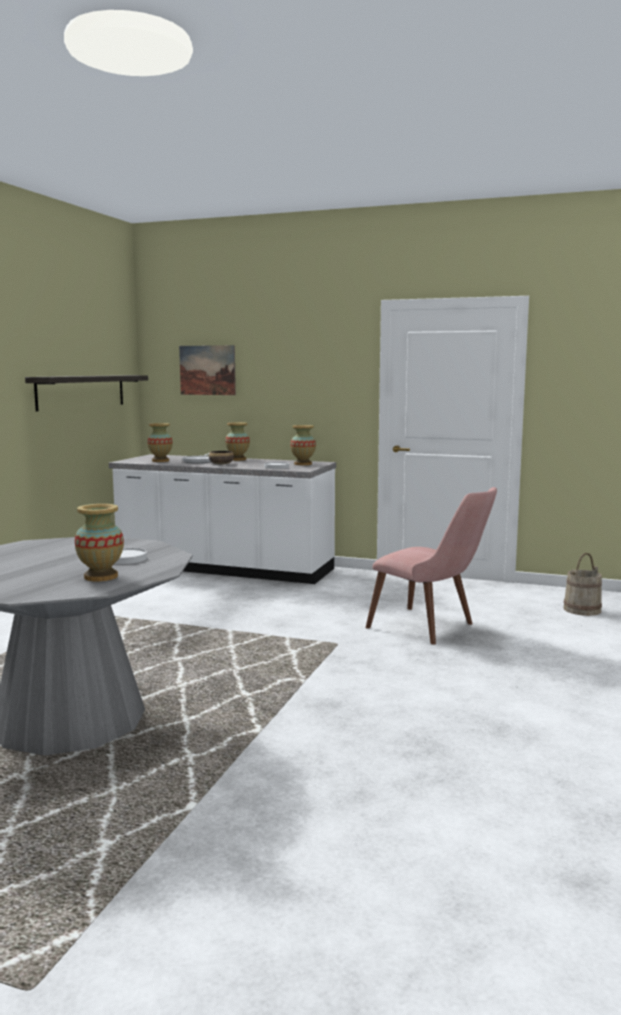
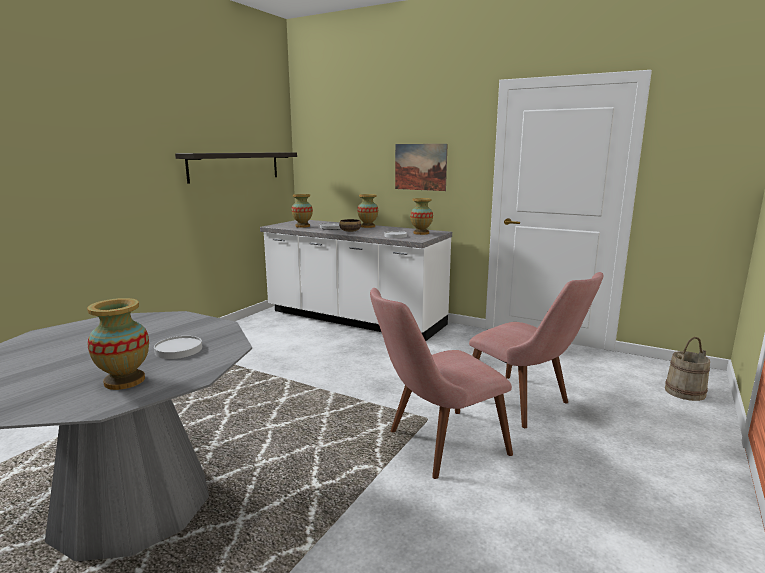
camera: 10 degrees right, 5 degrees up
(207, 370) = (346, 148): picture -> picture (420, 167)
(350, 662) = (435, 446): none -> pink chair

